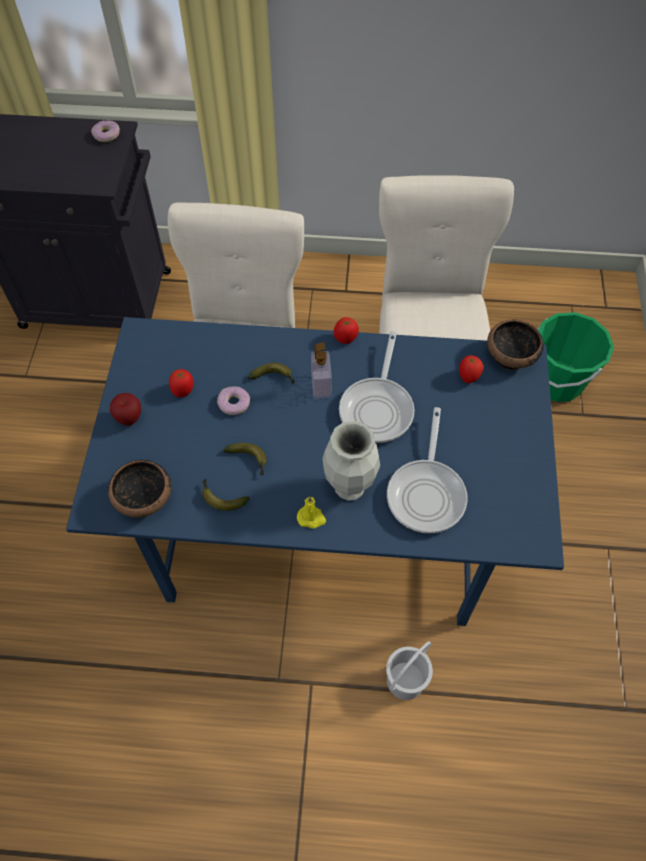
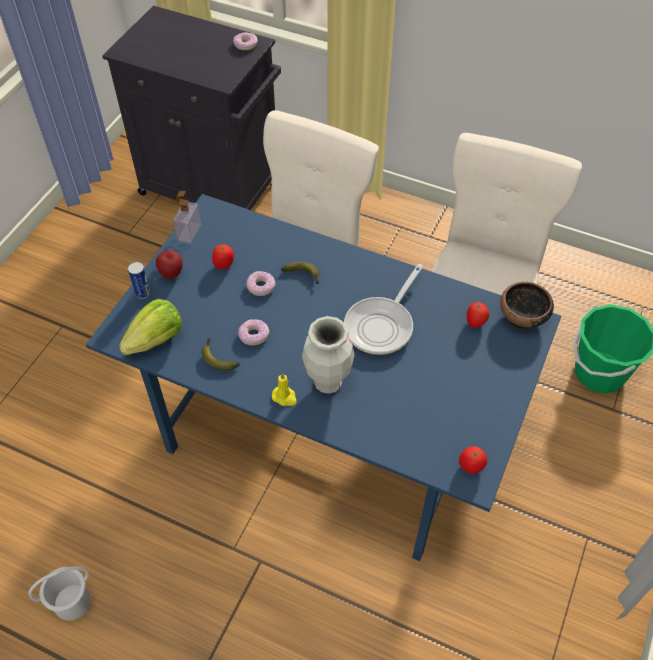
camera: 20 degrees right, 5 degrees down
(106, 450) = (143, 293): none -> can
(145, 499) = (156, 340): bowl -> lettuce
(249, 460) = (253, 335): banana -> donut
(321, 385) = (341, 292): soap dispenser -> soap dispenser (189, 233)
(345, 339) = (379, 261): tomato -> tomato (471, 467)
(406, 680) = (345, 589): white bucket -> white bucket (72, 602)
(427, 492) = (394, 407): frying pan -> none

